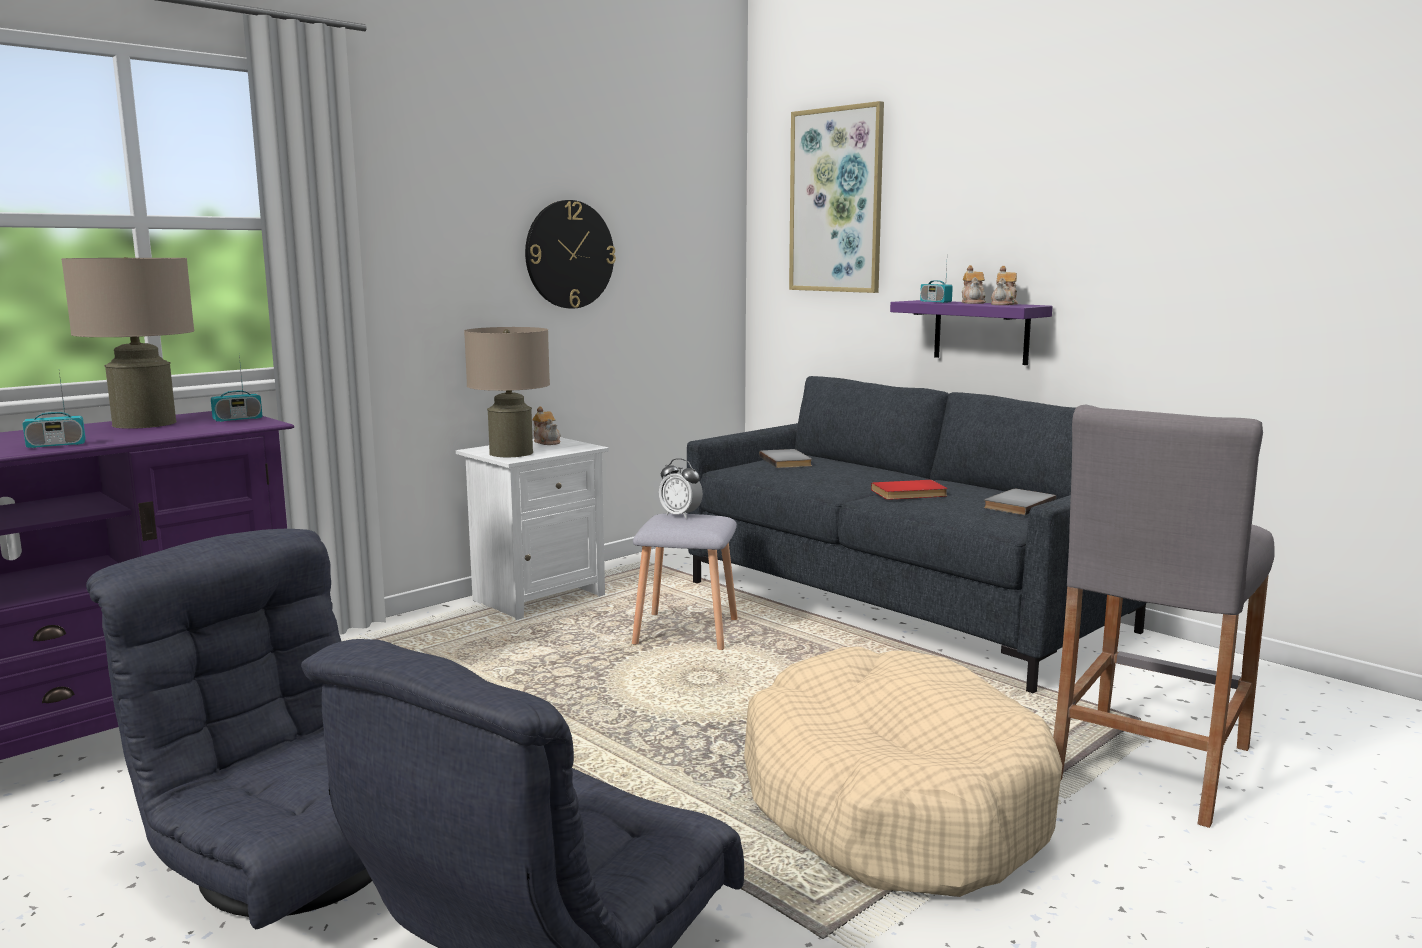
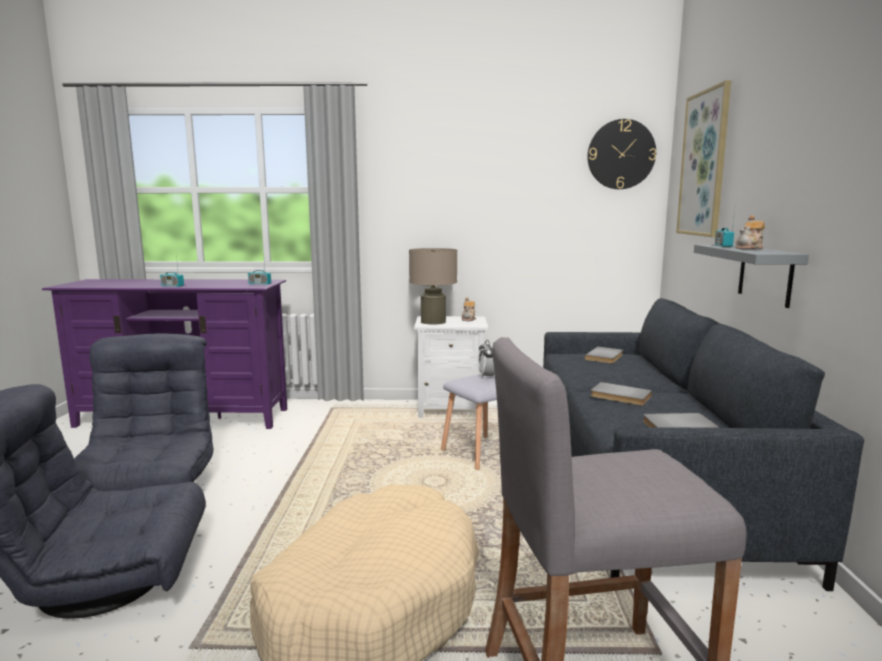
camera: 45 degrees right, 0 degrees up
(144, 423) = (230, 281): beige table lamp -> none
(569, 254) = (506, 206): wall clock -> wall clock (621, 154)
(910, 493) = (620, 396): red book -> grey book
(981, 332) = (765, 274): purple shelf -> grey shelf
(1004, 304) = (764, 250): teapot -> none

